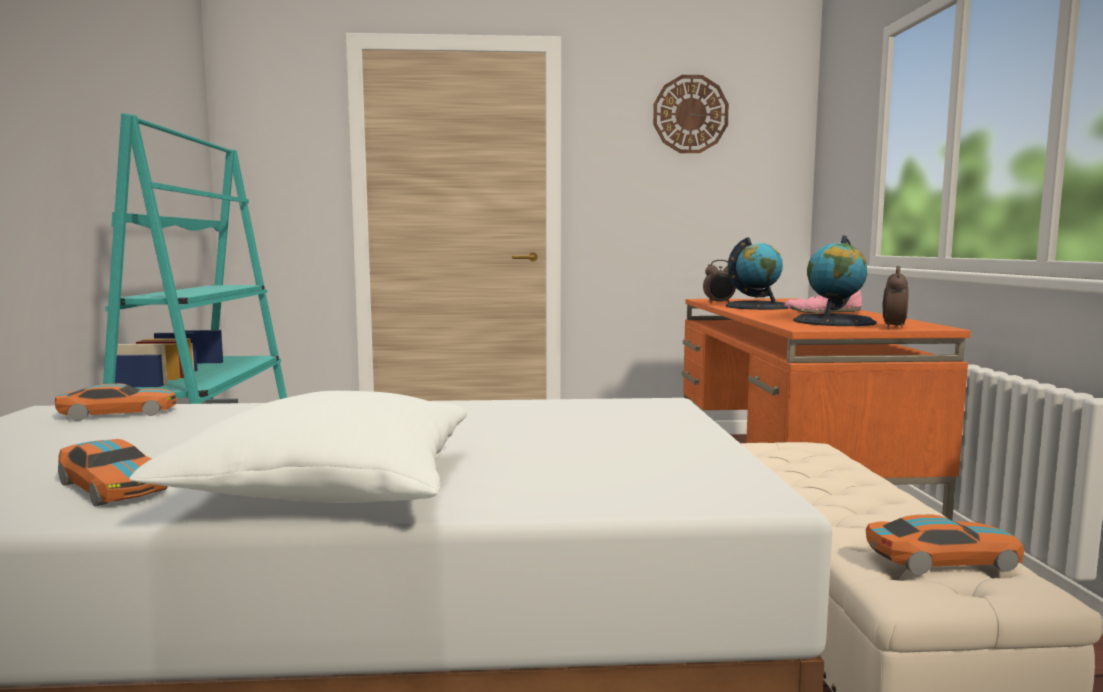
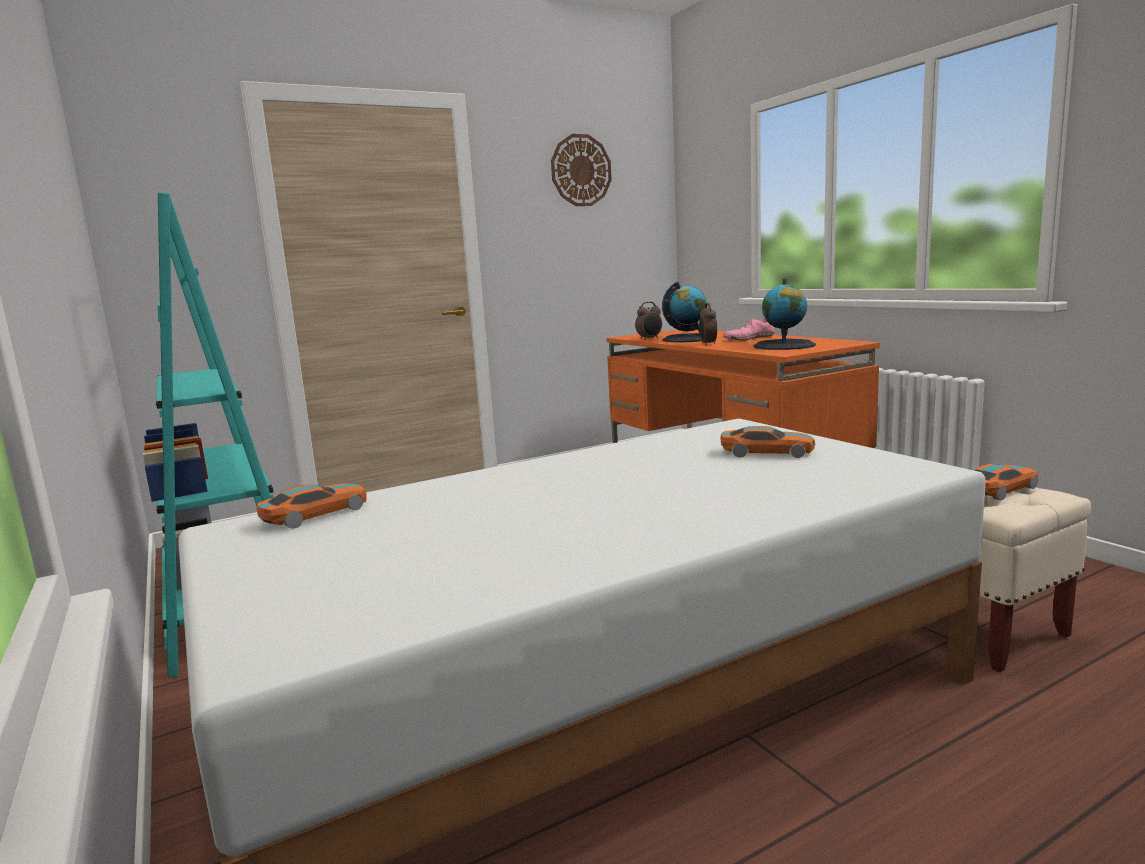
camera: 25 degrees left, 5 degrees up
(112, 486) = (517, 561): toy car -> toy car (767, 452)
(330, 488) = (683, 523): white pillow -> none
(893, 327) = (833, 346): alarm clock -> alarm clock (707, 344)

